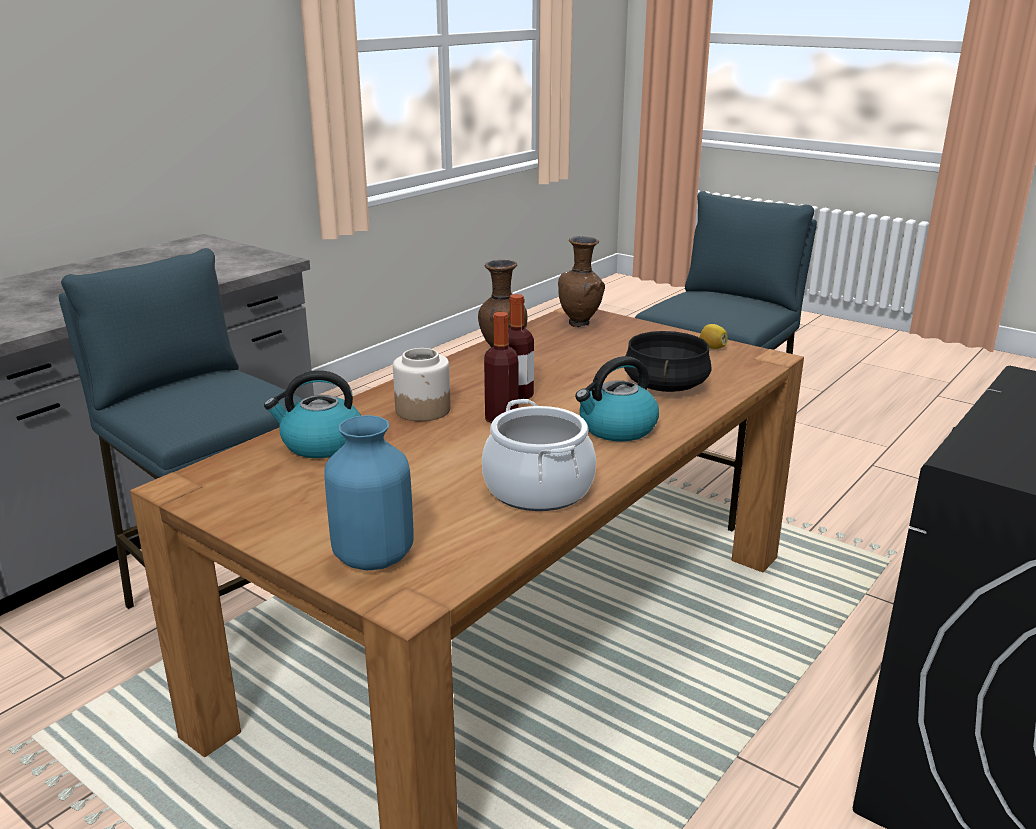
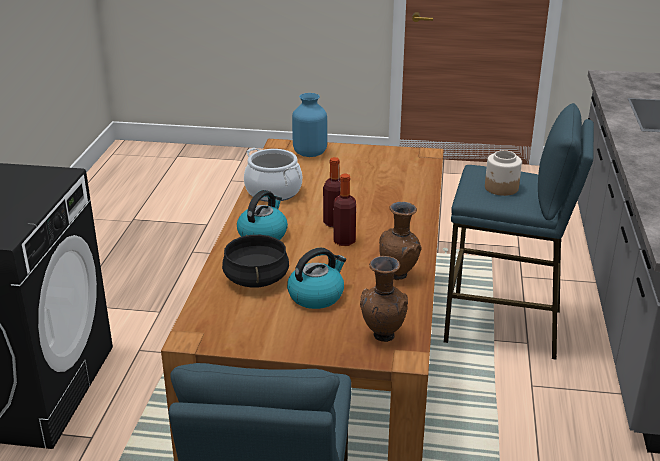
camera: 150 degrees right, 5 degrees up
(321, 444) = (403, 184): kettle -> kettle (316, 295)
(423, 410) = (384, 216): jar -> jar (501, 188)
(712, 348) = (244, 337): lemon -> none

